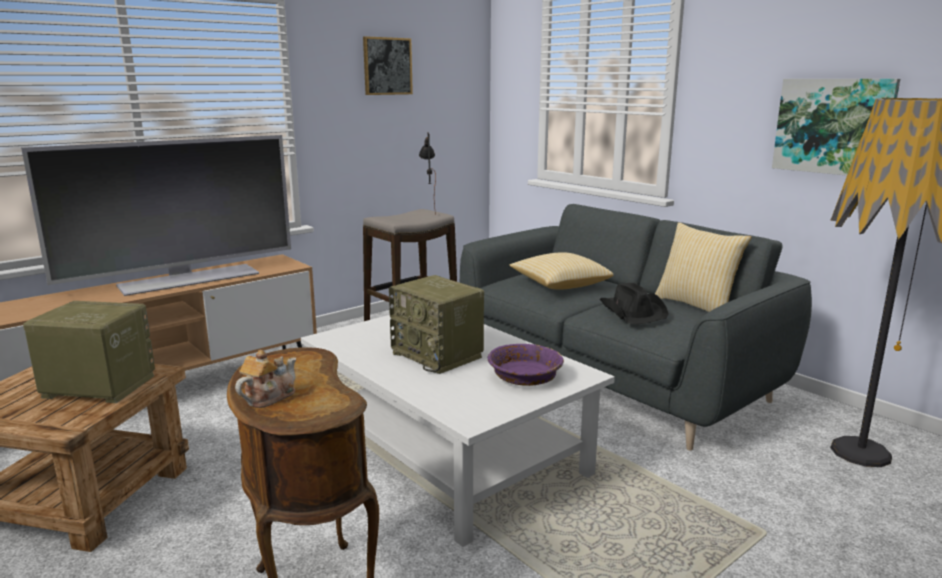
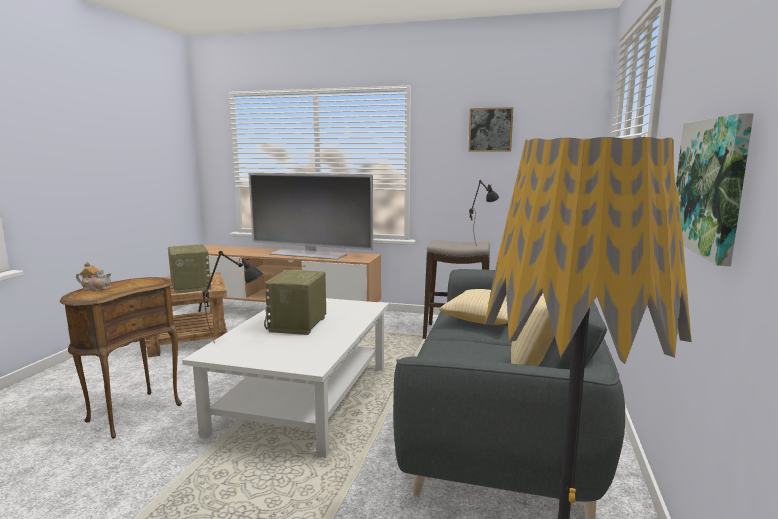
camera: 55 degrees right, 5 degrees down
(441, 395) = (236, 340): none -> black table lamp
(525, 377) = (288, 352): purple bowl -> none
(633, 311) = (460, 351): black hat -> none

